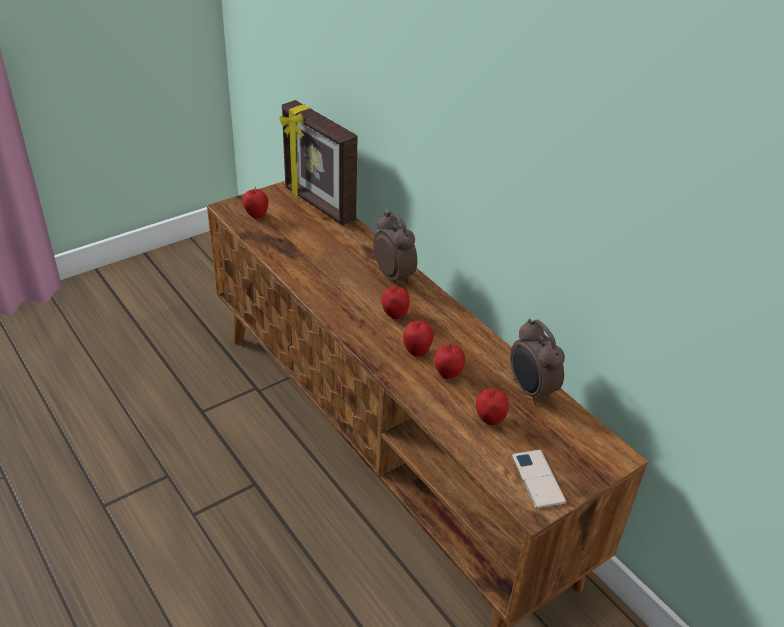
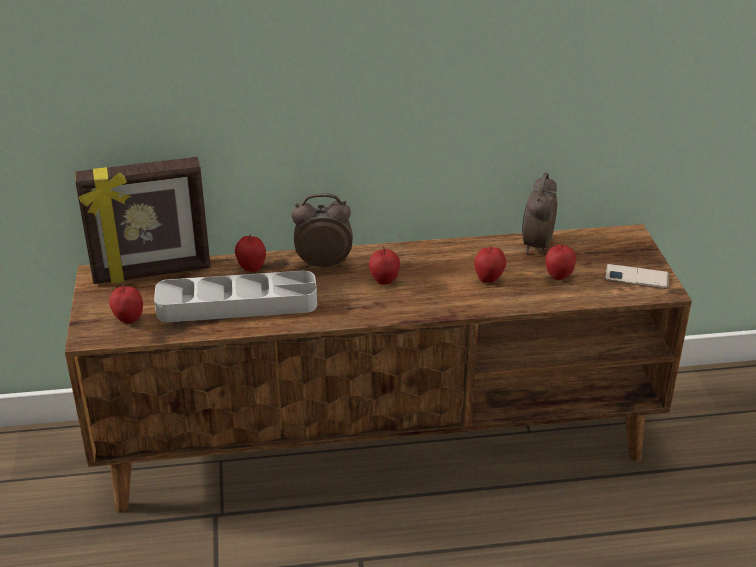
camera: 60 degrees left, 5 degrees down
(308, 254) = (237, 304): none -> grey tray
(417, 351) = (445, 285): apple -> apple (251, 268)
(530, 391) = (536, 246): alarm clock -> alarm clock turned 105 degrees clockwise

